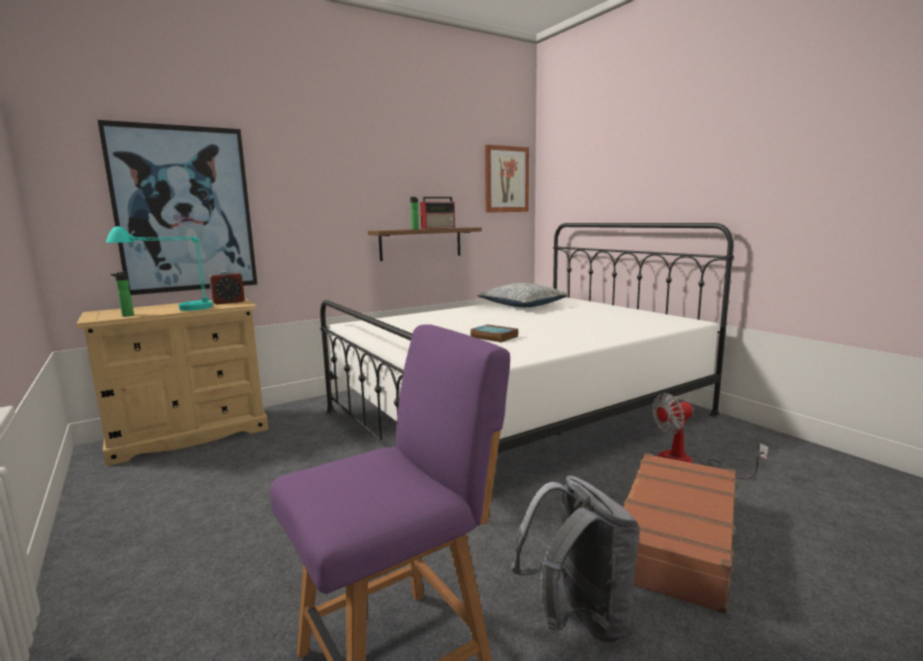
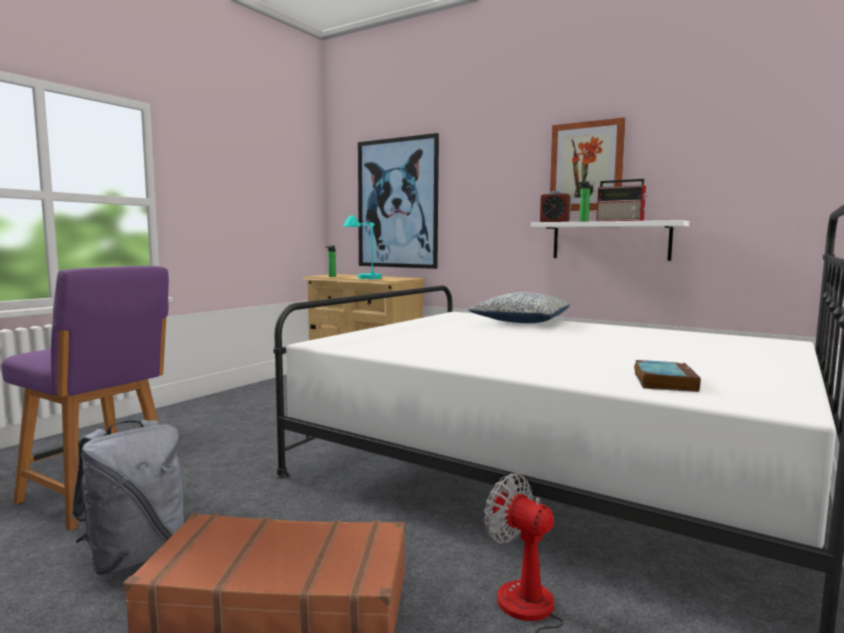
camera: 65 degrees right, 5 degrees down
(228, 302) = (397, 278): alarm clock -> alarm clock (554, 222)
(421, 243) = (610, 240): brown shelf -> white shelf
(492, 337) = (469, 341): book -> book (663, 381)
(506, 179) = (778, 146): picture -> picture (586, 166)
(521, 306) = (671, 337): pillow -> pillow (521, 322)

